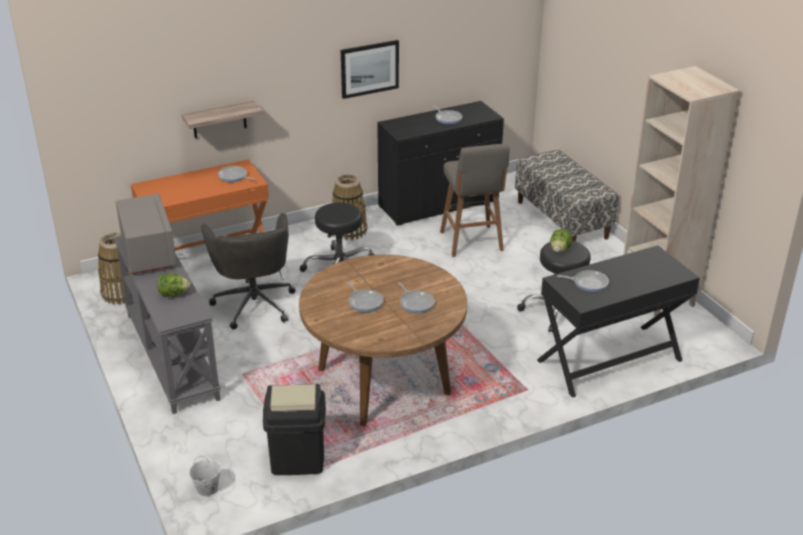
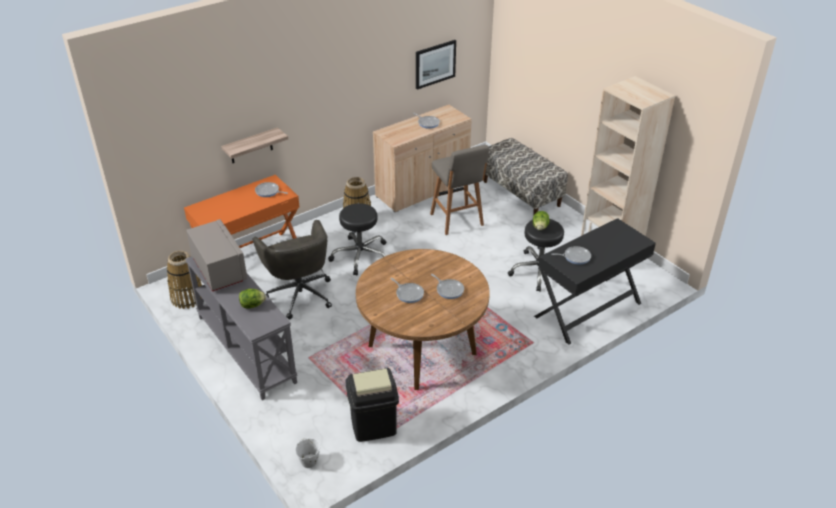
camera: 10 degrees left, 5 degrees up
(369, 68) = (365, 90): picture -> picture (435, 64)
(438, 204) = (422, 190): black cabinet -> beige cabinet

